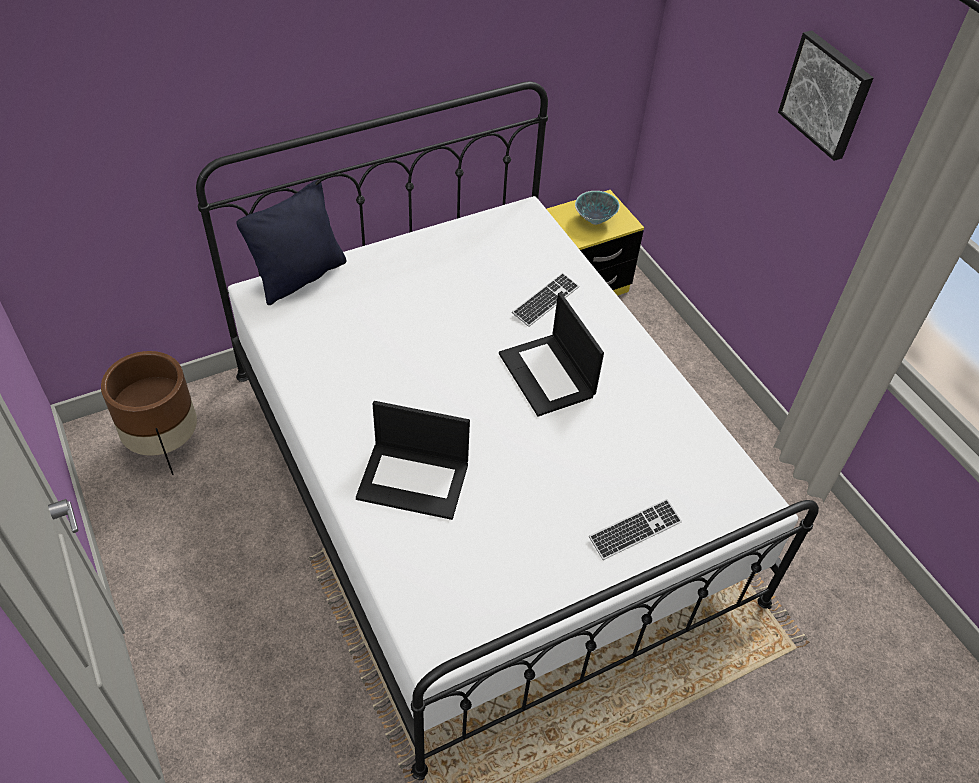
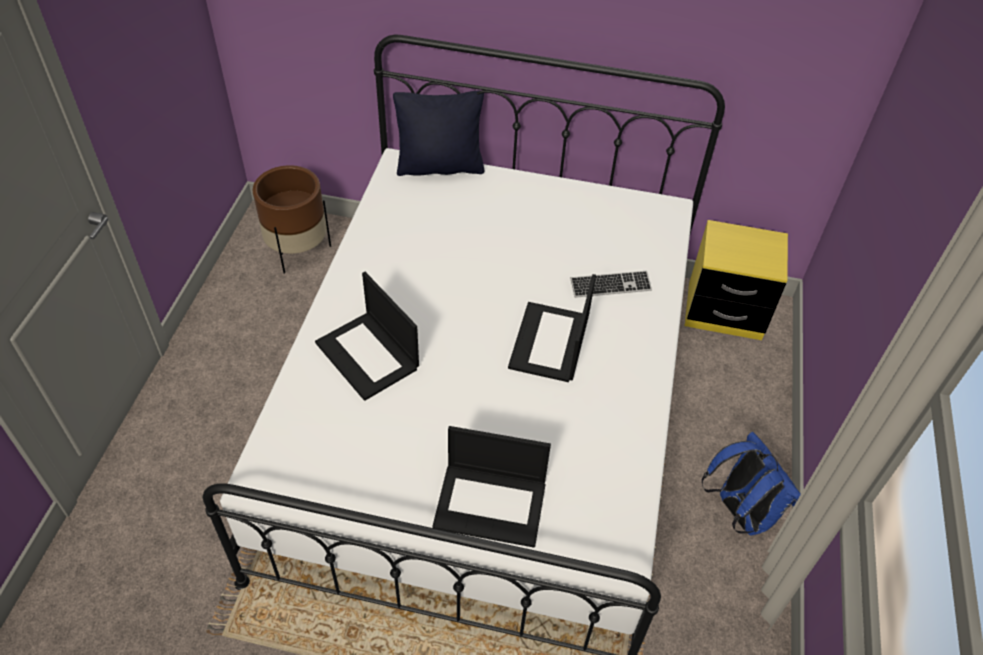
camera: 40 degrees right, 0 degrees up
(595, 219) = (746, 251): bowl -> none
(635, 530) = (491, 504): keyboard -> laptop
(729, 432) = (739, 512): none -> blue backpack
(827, 94) = (933, 201): picture -> none

